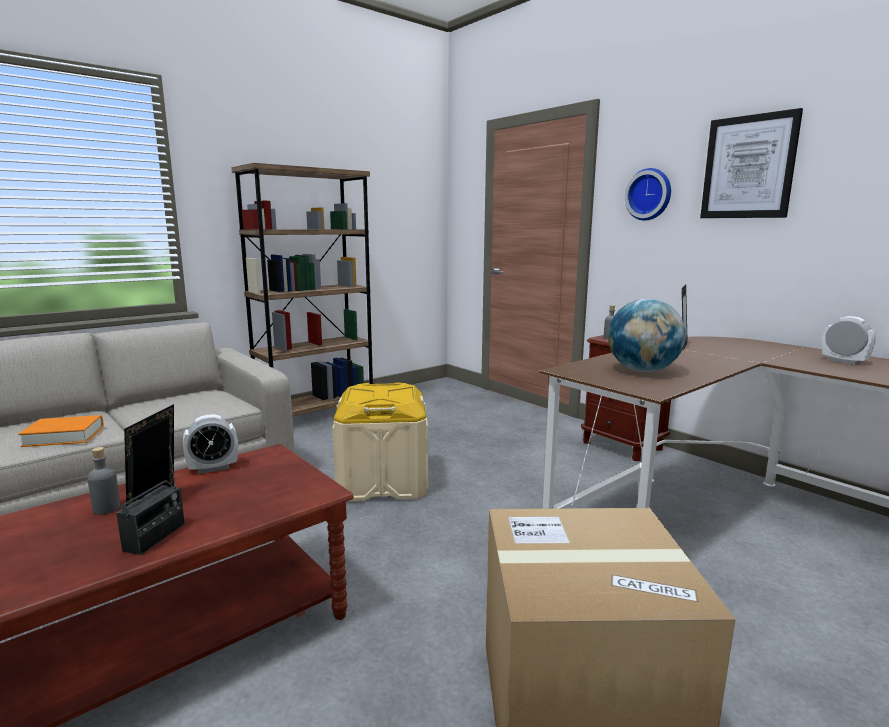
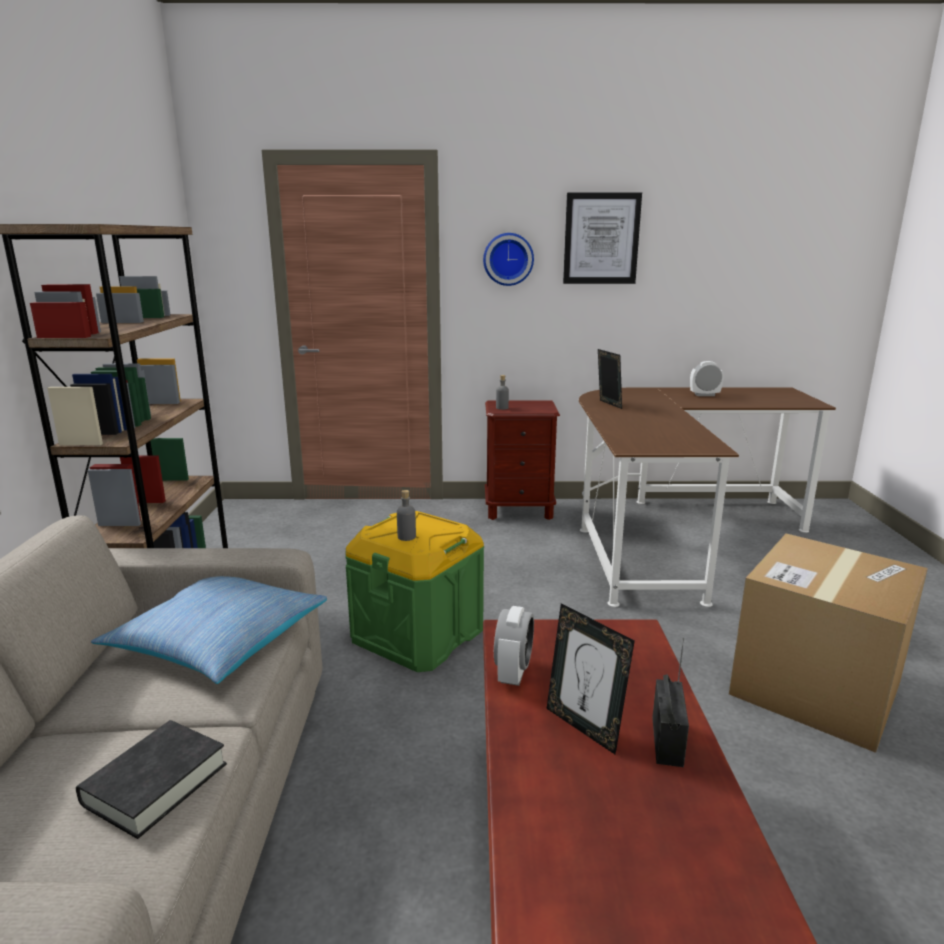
camera: 50 degrees left, 5 degrees up
(64, 436) = (155, 784): orange book -> black book
(106, 508) = (560, 763): grey bottle -> grey bottle (406, 537)
(155, 537) = (667, 741): radio -> radio turned 45 degrees clockwise
(205, 405) = (219, 638): none -> pillow
(382, 481) = (417, 635): beige storage box -> green storage box
(642, 370) = (660, 434): globe -> none

